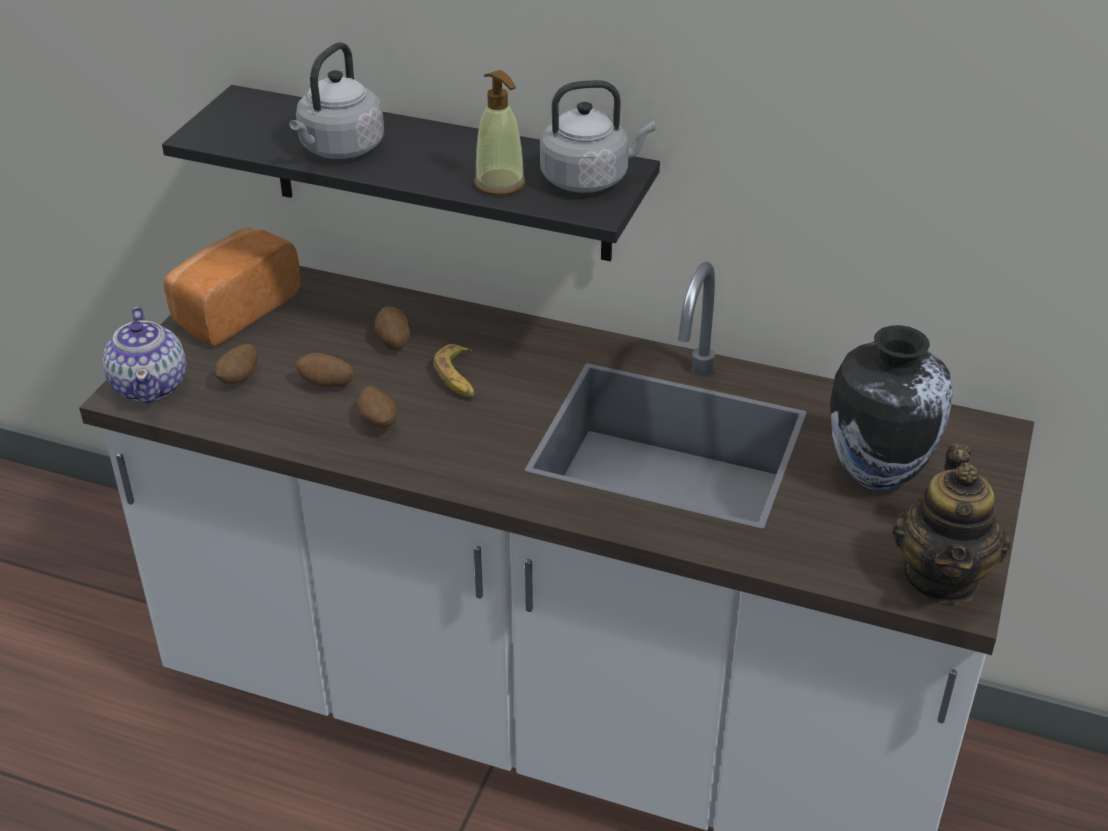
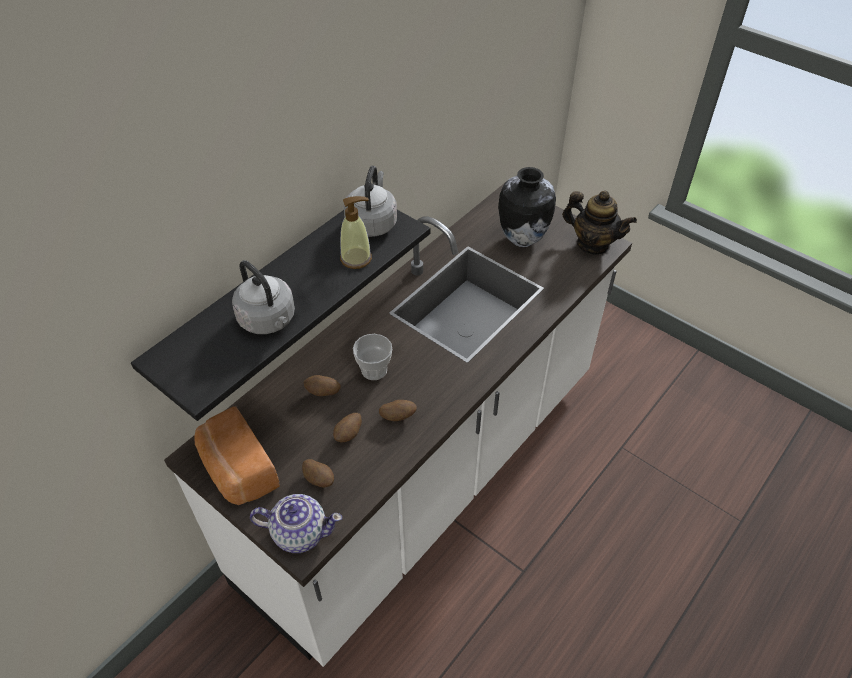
camera: 70 degrees left, 10 degrees up
(459, 378) = (374, 370): banana -> cup

